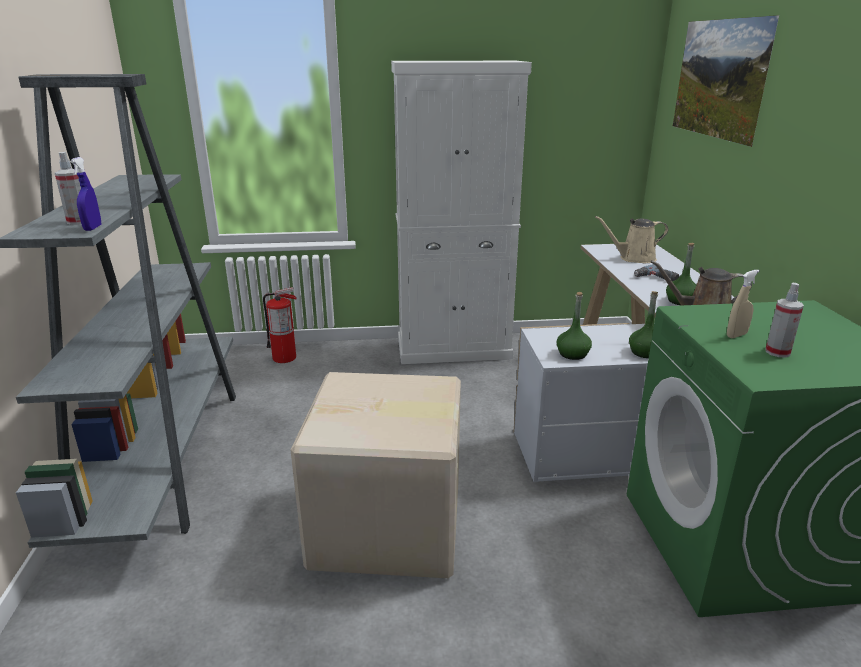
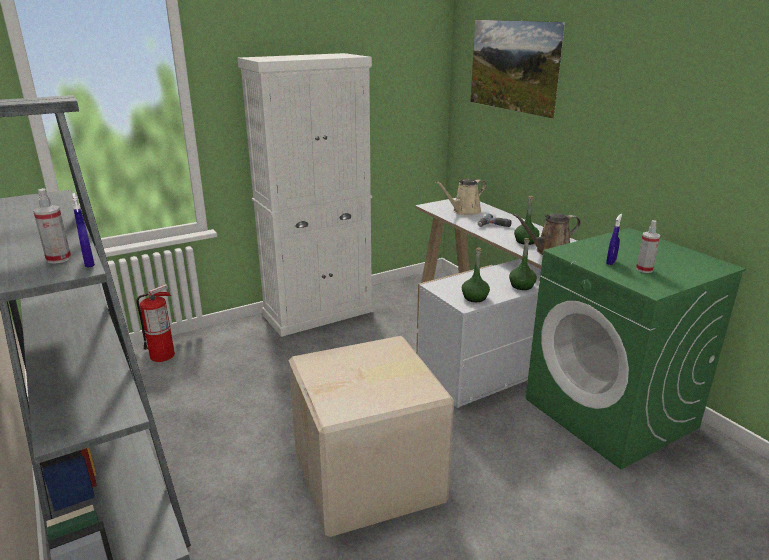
camera: 25 degrees left, 0 degrees up
(736, 335) = (611, 262): beige spray bottle -> blue spray bottle

